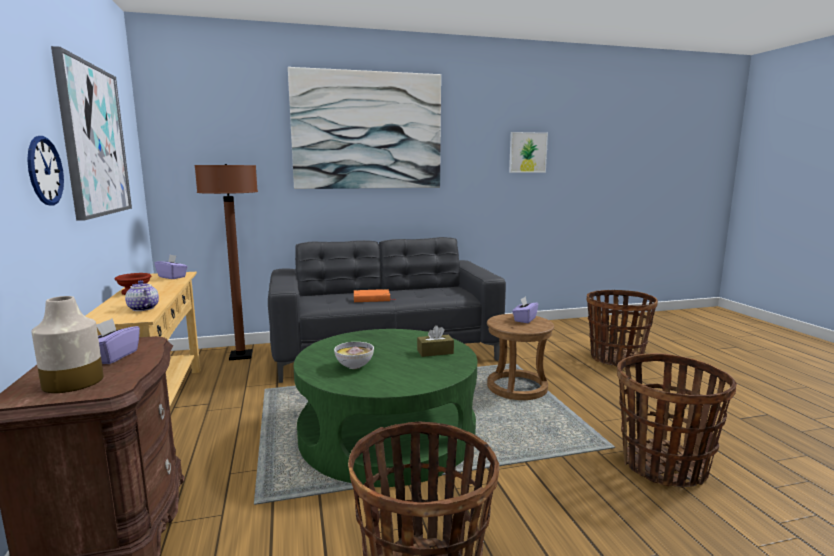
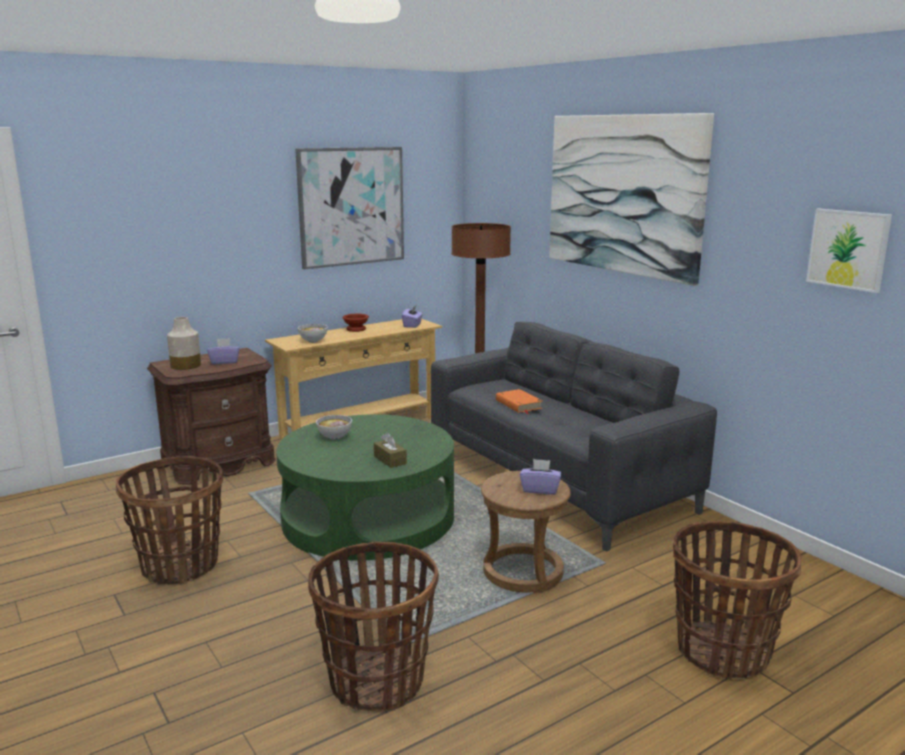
camera: 70 degrees right, 5 degrees up
(45, 171) = (264, 236): wall clock -> none
(142, 308) = (313, 341): teapot -> bowl

